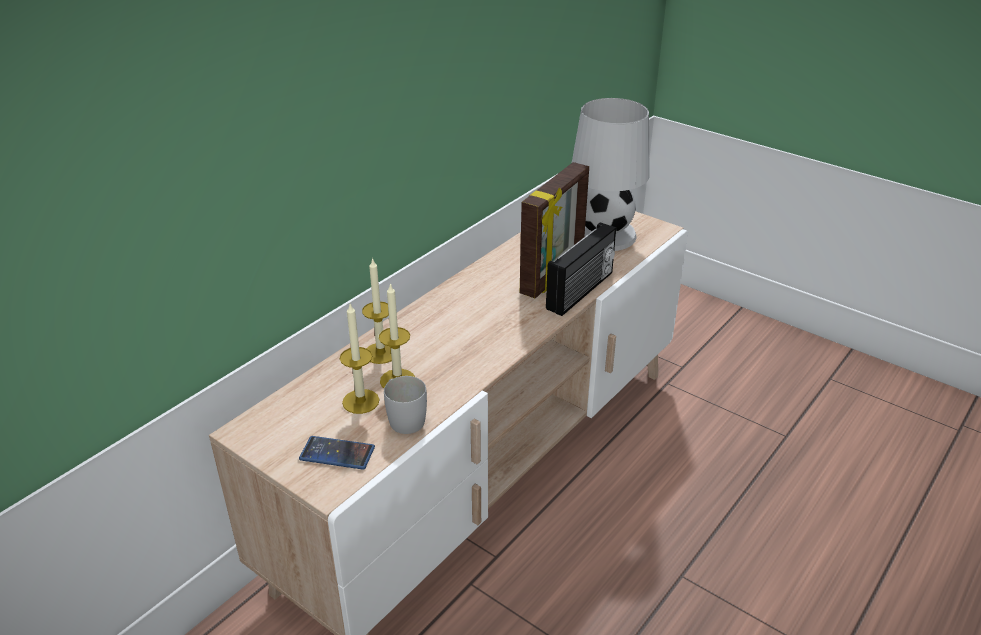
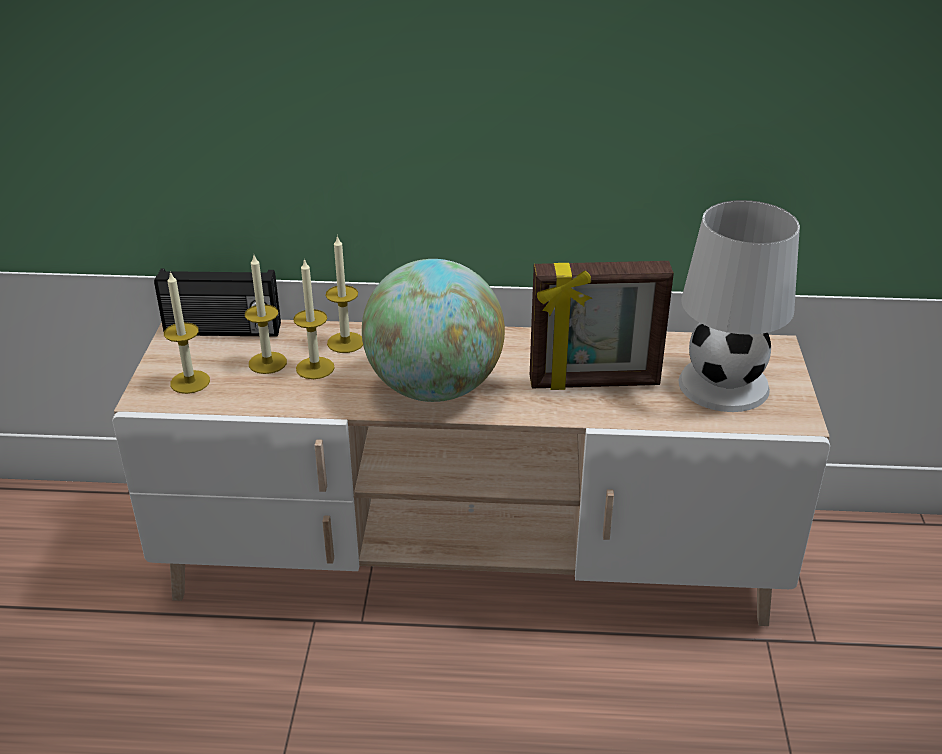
camera: 55 degrees right, 0 degrees up
(337, 453) = (190, 382): phone -> candle
(403, 418) = (265, 394): white mug -> none
(488, 336) = (435, 388): none -> globe
(581, 291) = (585, 413): radio -> radio (222, 331)

